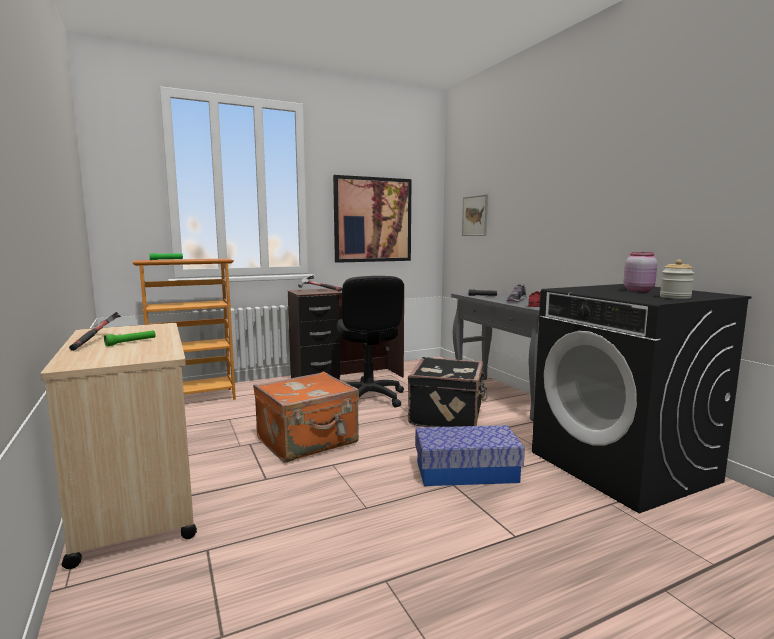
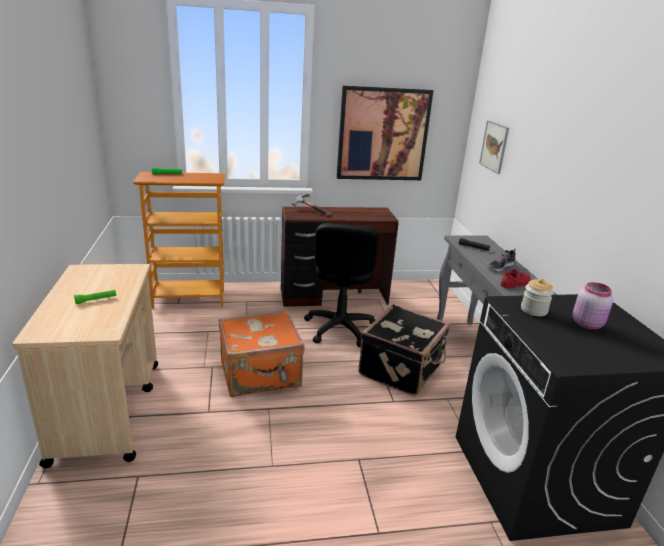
camera: 15 degrees right, 15 degrees up
(96, 340) = (73, 291): hammer -> none
(466, 471) = (379, 446): storage box -> none
(675, 297) = (604, 356): jar -> jar (533, 310)

